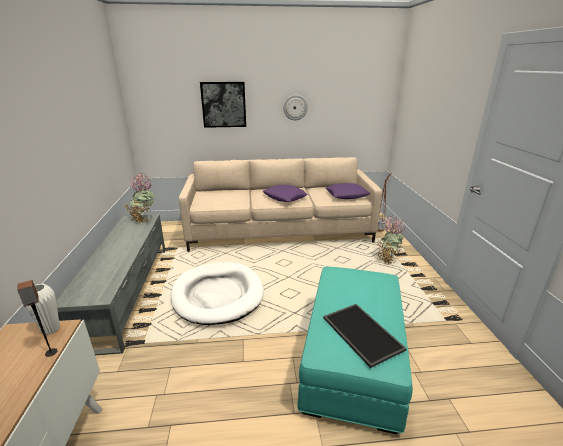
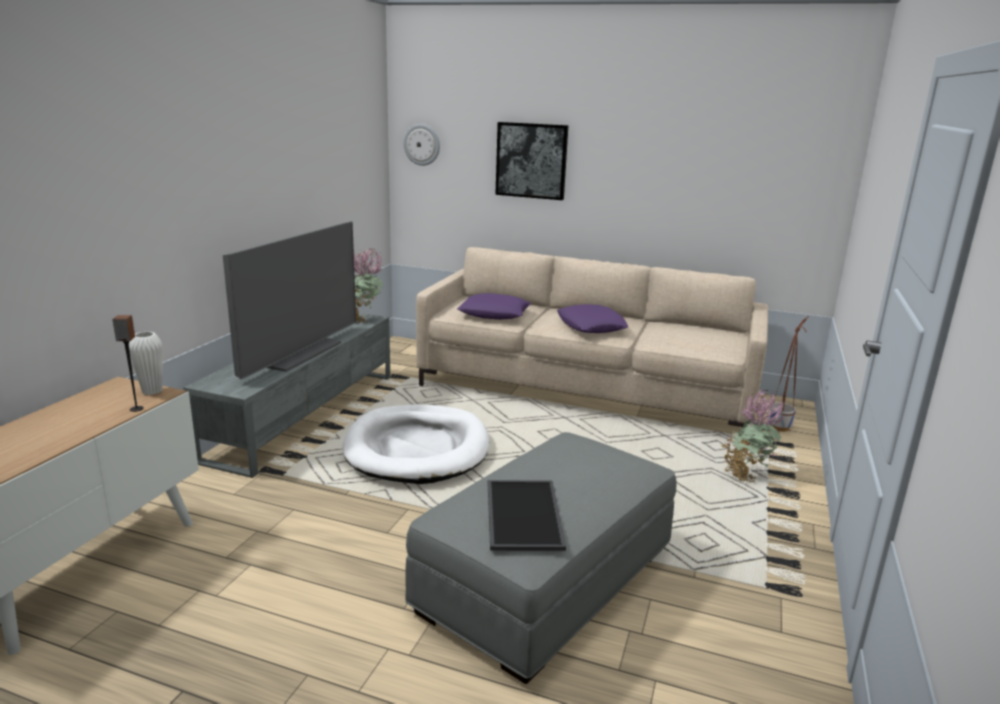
camera: 25 degrees right, 5 degrees down
(118, 255) = (297, 352): none -> television
(295, 107) = (652, 175): wall clock -> wall clock (422, 144)
(347, 195) = (707, 342): purple pillow -> purple pillow (494, 313)
(352, 357) = (546, 579): turquoise ottoman -> grey ottoman

